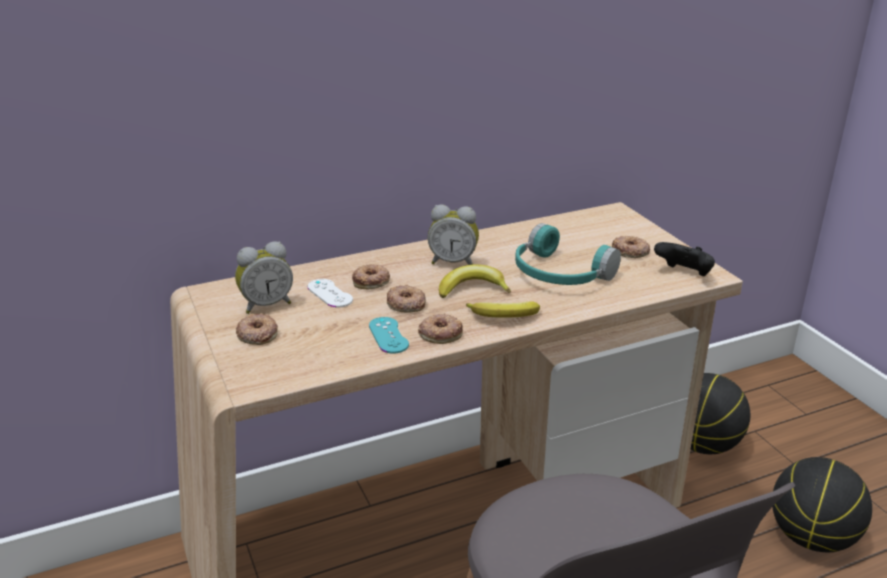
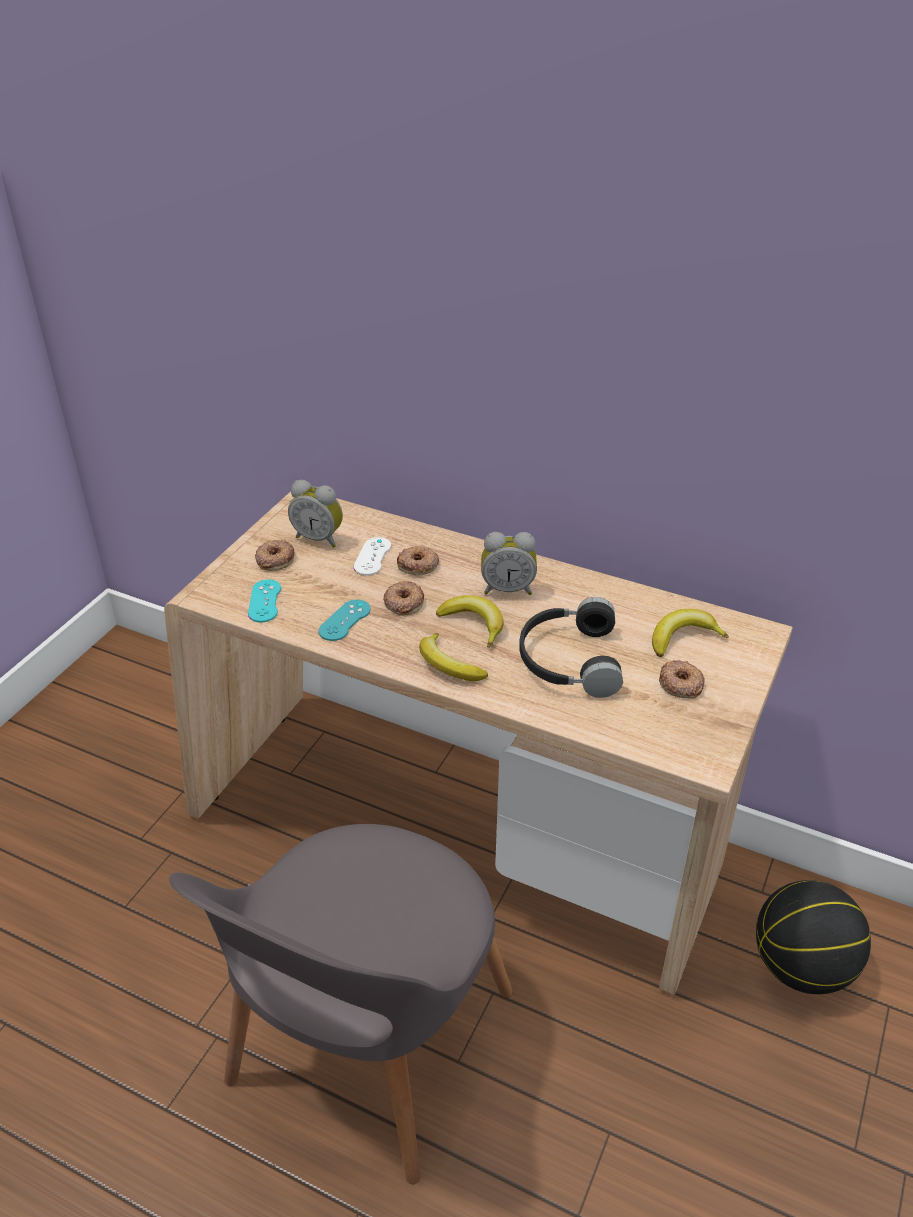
camera: 50 degrees right, 10 degrees up
(305, 360) = (264, 601): none -> turquoise game controller
(440, 333) = (379, 645): donut -> none
(453, 262) = (507, 589): alarm clock -> alarm clock turned 60 degrees counterclockwise
(559, 274) = (567, 660): turquoise headphones -> black headphones
(588, 232) = (683, 638): none -> banana
(684, 275) = (680, 743): black game controller -> none
(812, 538) = (765, 1144): basketball -> none

